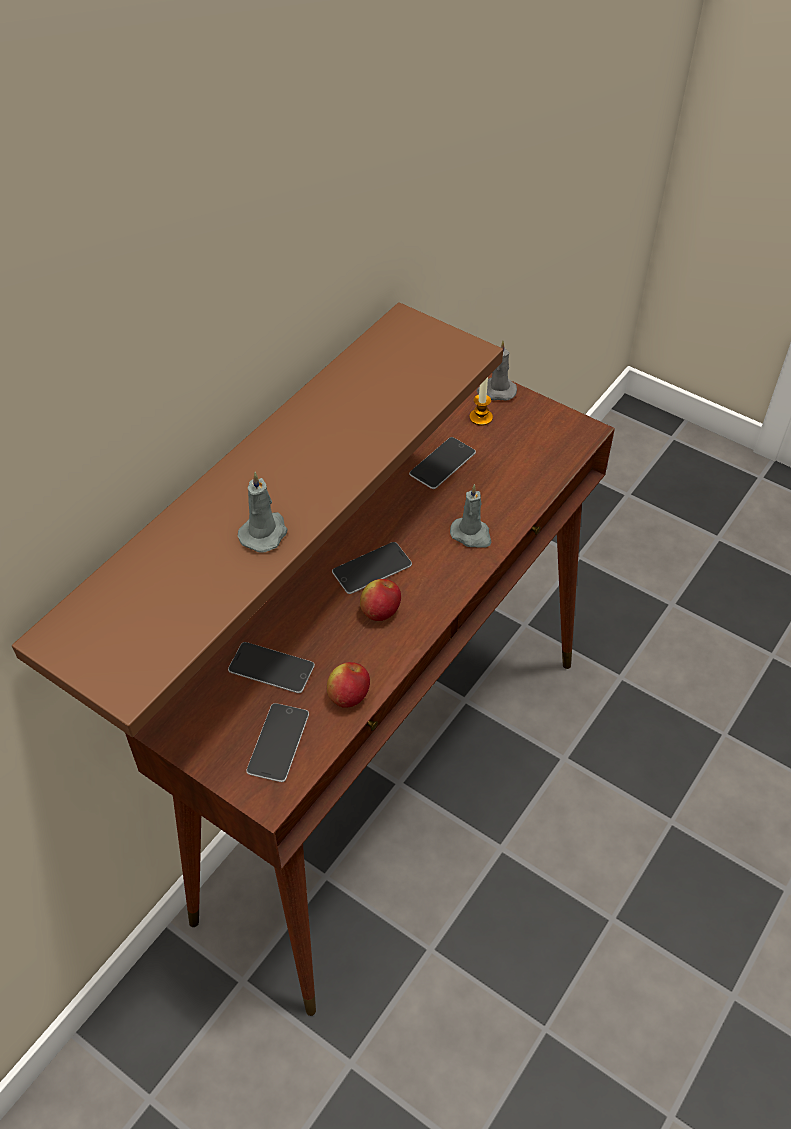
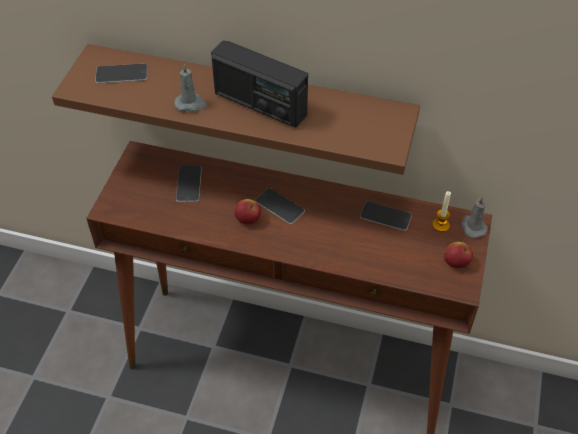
camera: 70 degrees right, 0 degrees up
(278, 742) = (141, 202): phone -> phone (121, 74)
(310, 453) = (260, 104): none -> radio
(349, 696) = (182, 223): apple -> apple (456, 263)
(472, 535) = (330, 247): grey candle -> none

